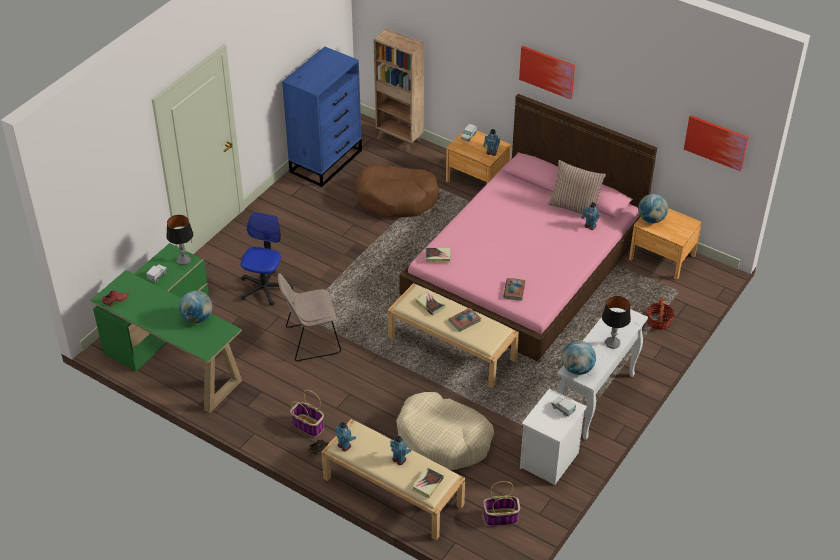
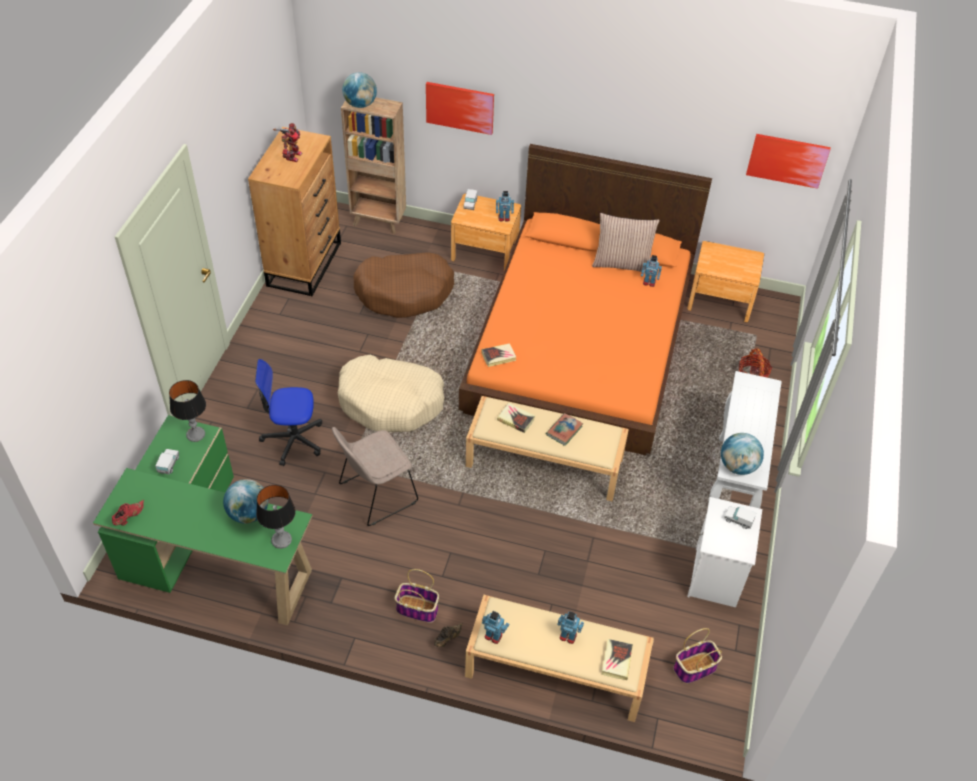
camera: 20 degrees left, 5 degrees up
(264, 288) = (293, 439): office chair -> office chair turned 90 degrees counterclockwise
(322, 70) = (292, 156): none -> toy robot
(326, 161) = (305, 263): blue dresser -> brown dresser
(444, 439) = (585, 583): beige dog bed -> beige dog bed (391, 402)
(514, 290) = (603, 379): book -> none
(525, 265) = (581, 341): pink bed -> orange bed
(547, 71) = (567, 111): picture -> picture (460, 107)
(612, 343) = (759, 423): table lamp -> table lamp (281, 540)
(651, 219) = (711, 261): globe -> globe (360, 104)

